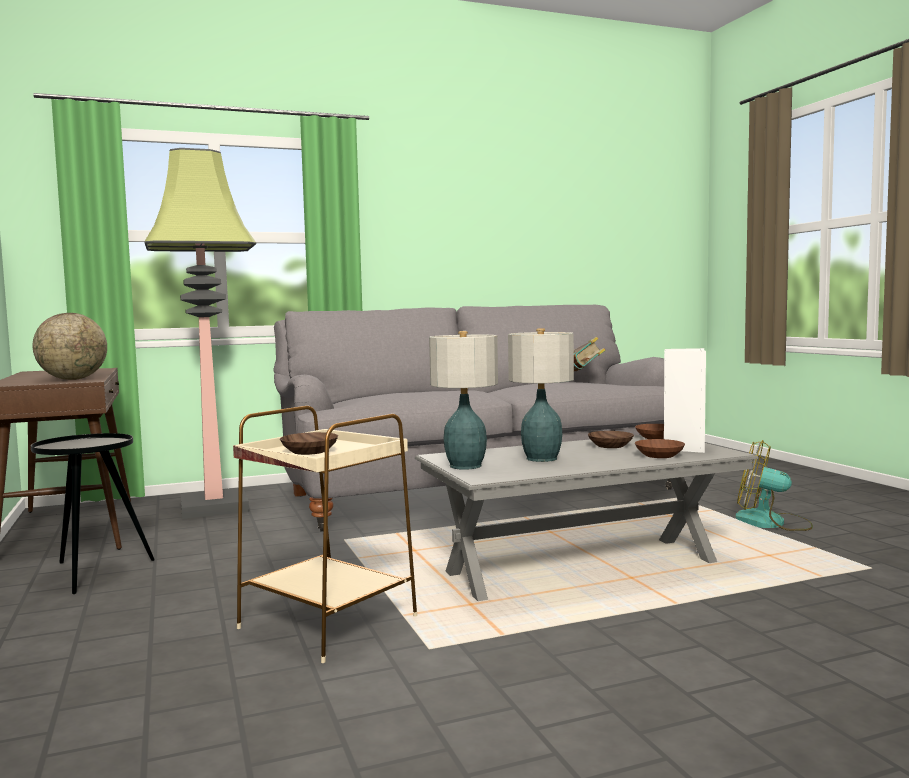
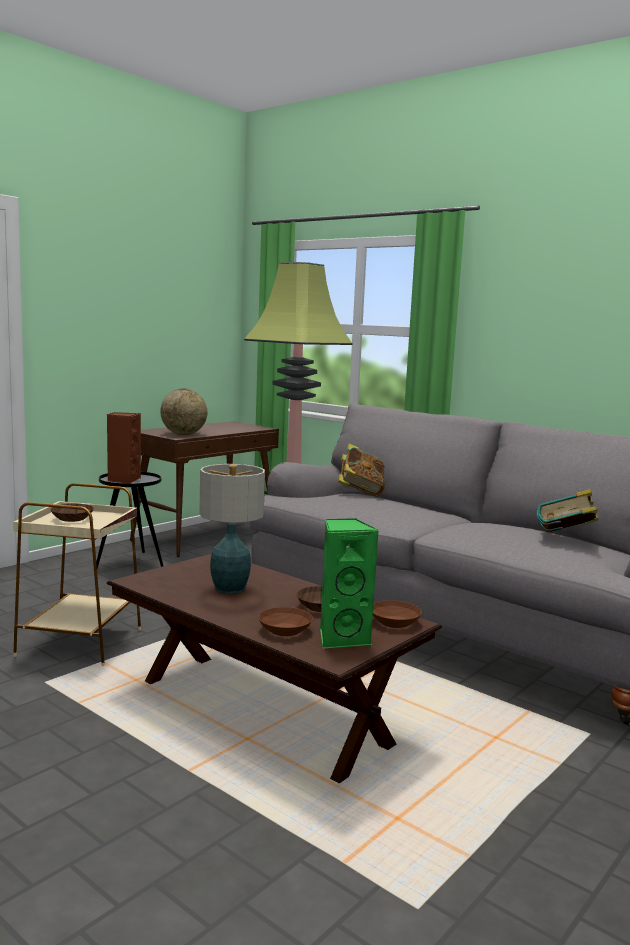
camera: 60 degrees right, 5 degrees up
(84, 445) = (123, 480): none -> brown speaker
(371, 392) = (360, 491): none -> book
(465, 466) = (177, 570): table lamp -> none
(582, 567) = (262, 711): grey coffee table -> brown coffee table
(684, 448) = (342, 638): white speaker -> green speaker
(772, 522) = (558, 815): fan -> none

